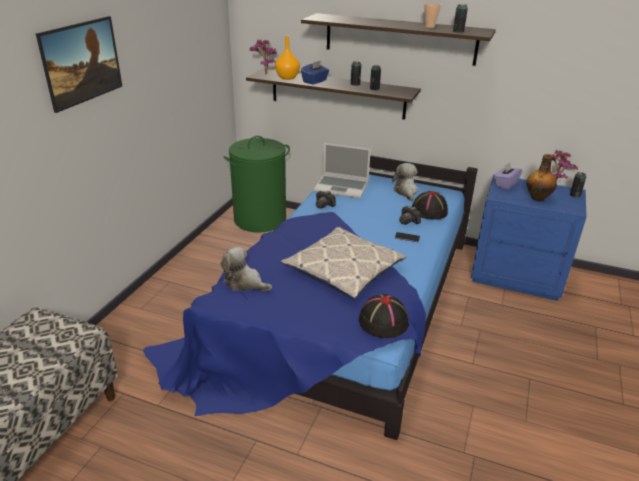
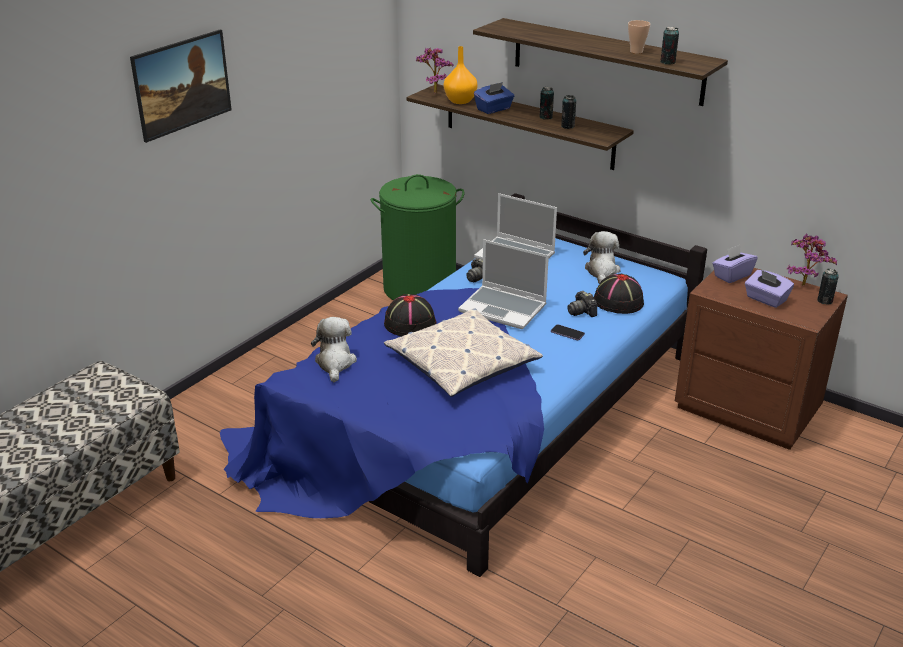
camera: 15 degrees right, 0 degrees up
(244, 283) = (335, 363): plush toy -> plush toy turned 45 degrees clockwise
(353, 225) = (504, 308): none -> laptop
(383, 321) = (477, 428): black hat -> black hat (410, 323)
(516, 275) = (748, 408): blue nightstand -> brown nightstand
(538, 198) = (766, 299): bottle -> purple tissue box

